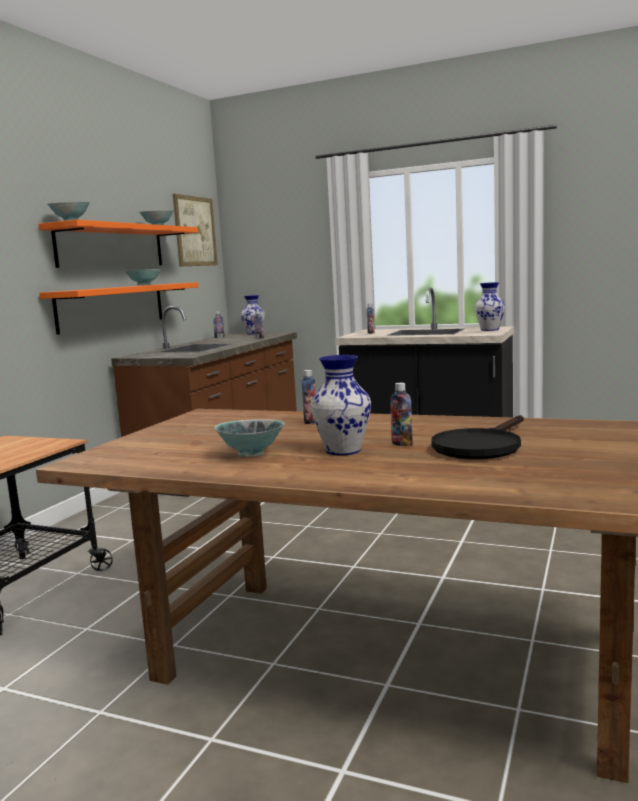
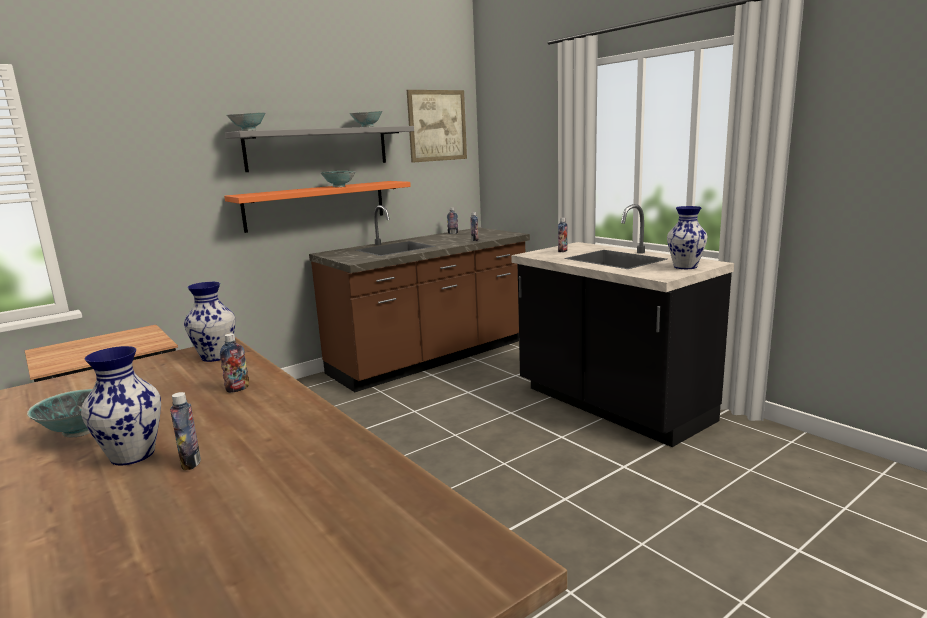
camera: 30 degrees right, 5 degrees up
(111, 246) = (318, 148): orange shelf -> grey shelf
(254, 333) = (492, 231): vase -> vase (216, 357)
(480, 446) = (225, 501): black frying pan -> none

